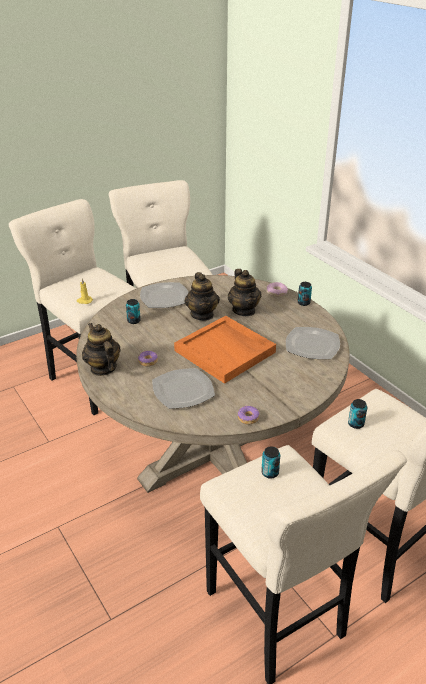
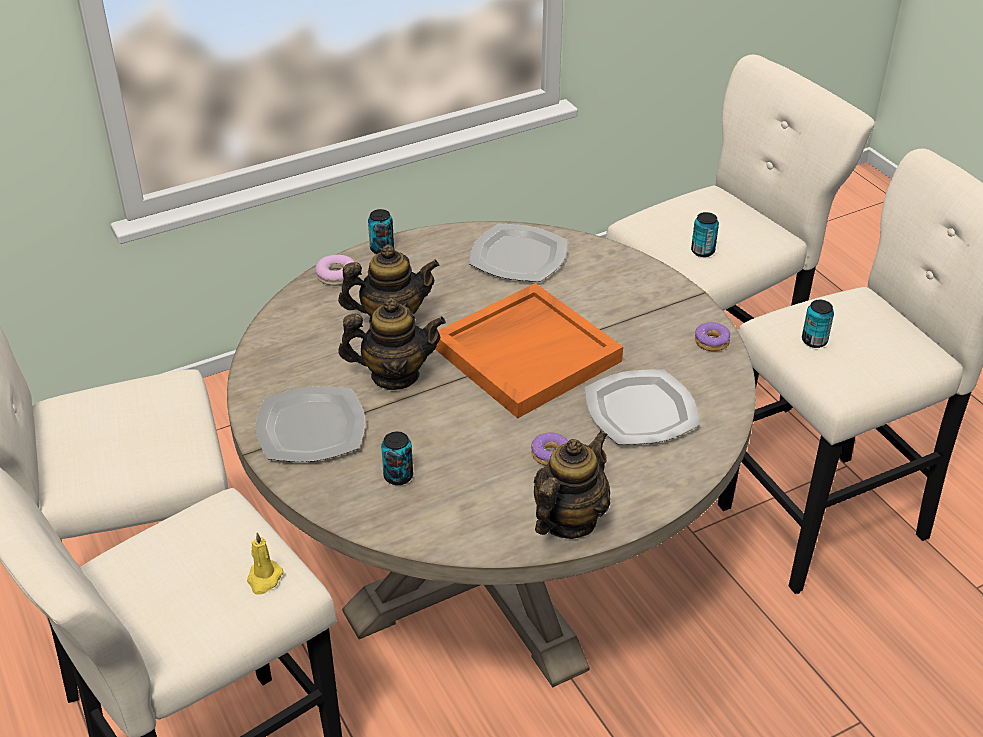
camera: 85 degrees left, 5 degrees up
(103, 368) = (568, 520): teapot -> teapot turned 150 degrees clockwise

